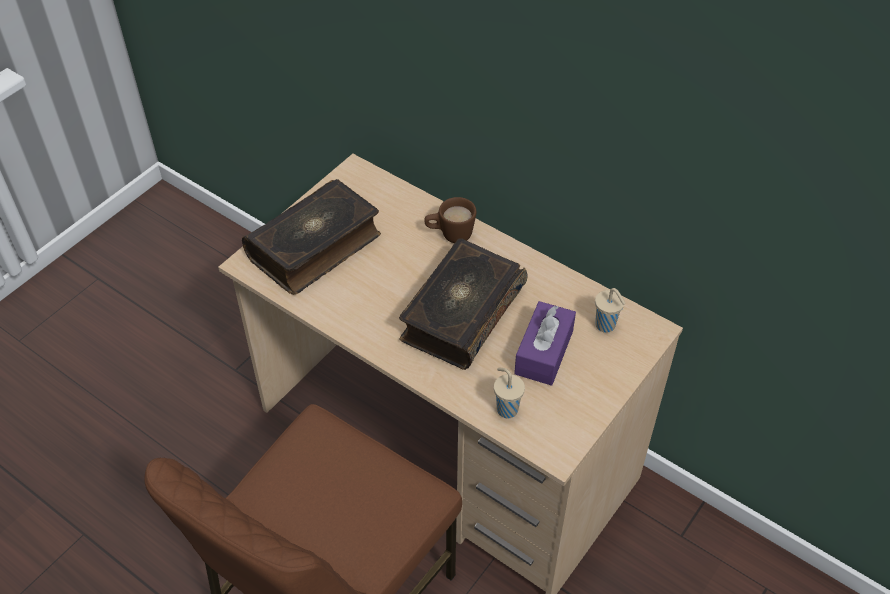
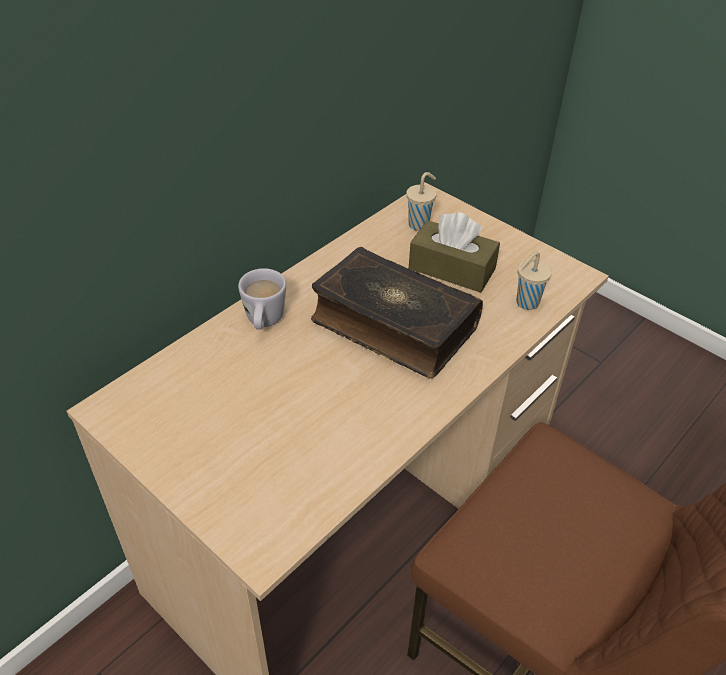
camera: 85 degrees left, 5 degrees down
(315, 247) = (249, 461): book -> none
(450, 235) = (264, 323): brown mug -> white mug
(544, 352) = (452, 269): purple tissue box -> brown tissue box

